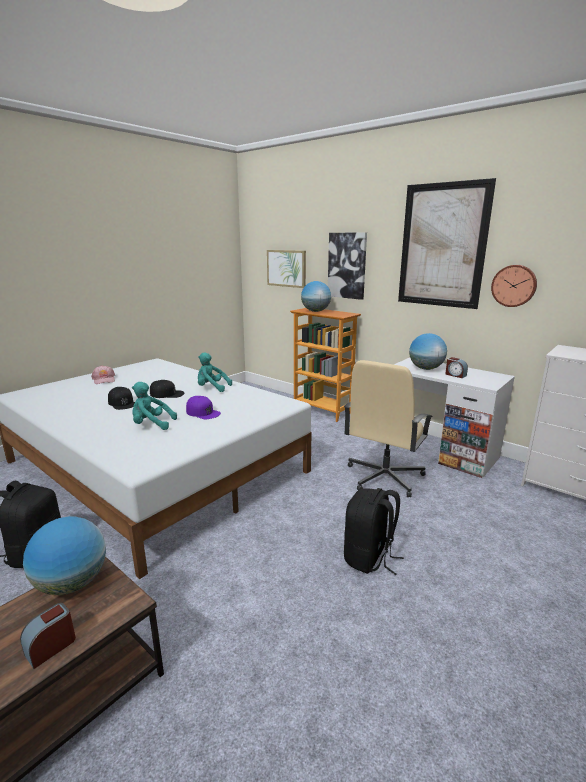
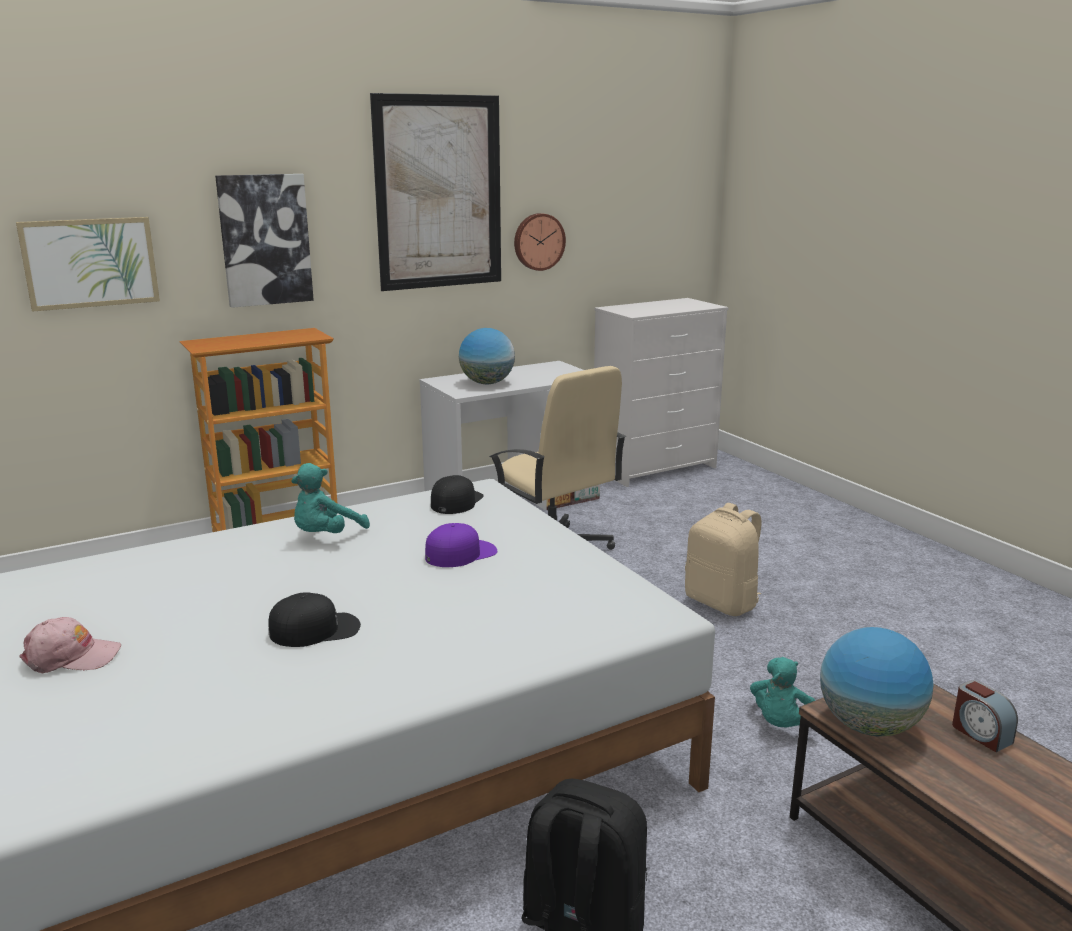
camera: 70 degrees left, 0 degrees up
(151, 425) = (482, 600): turquoise plush toy -> turquoise plush toy (781, 725)
(167, 394) = (310, 579): black cap -> black cap (456, 501)
(315, 311) = (239, 342): globe -> none
(369, 558) = (722, 603): black backpack -> beige backpack
(455, 375) = (530, 378): alarm clock -> none

